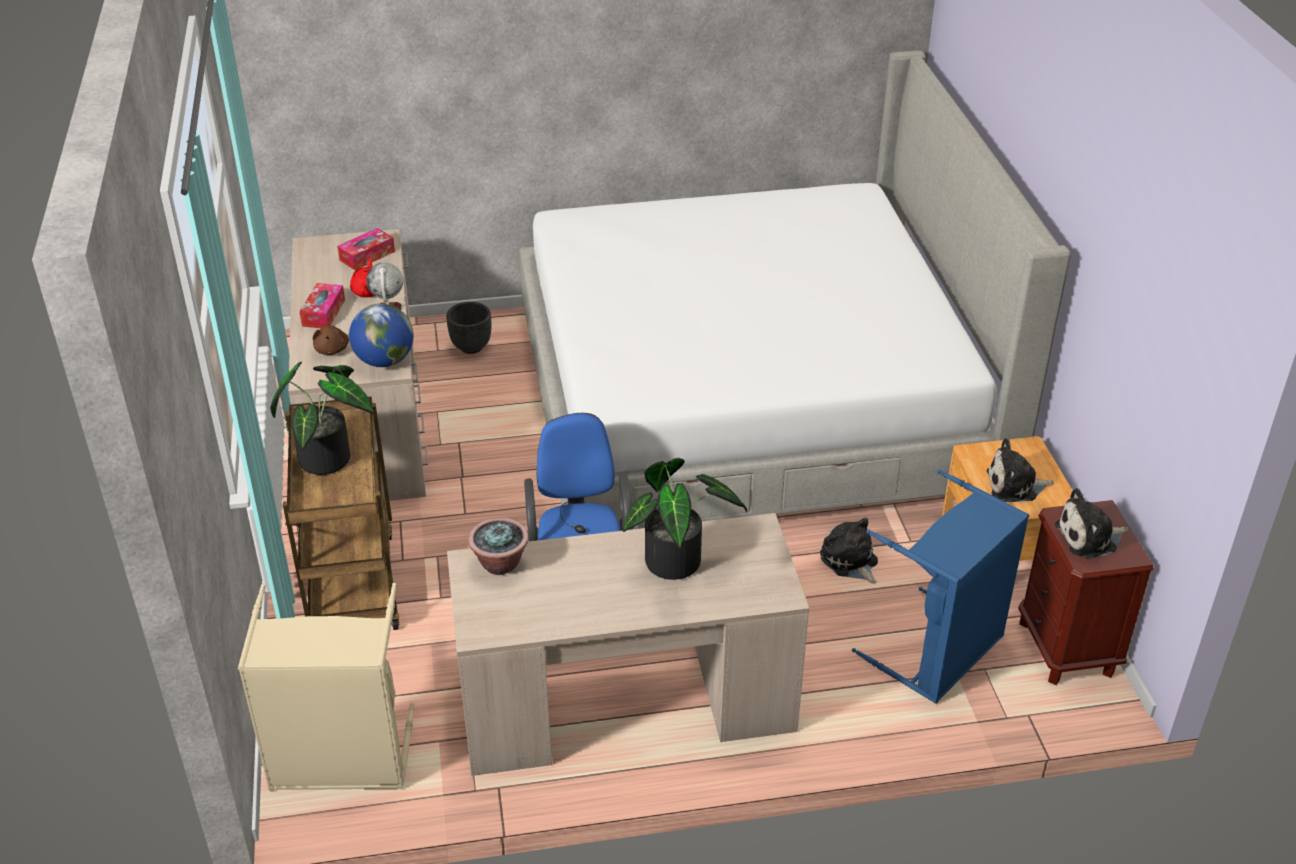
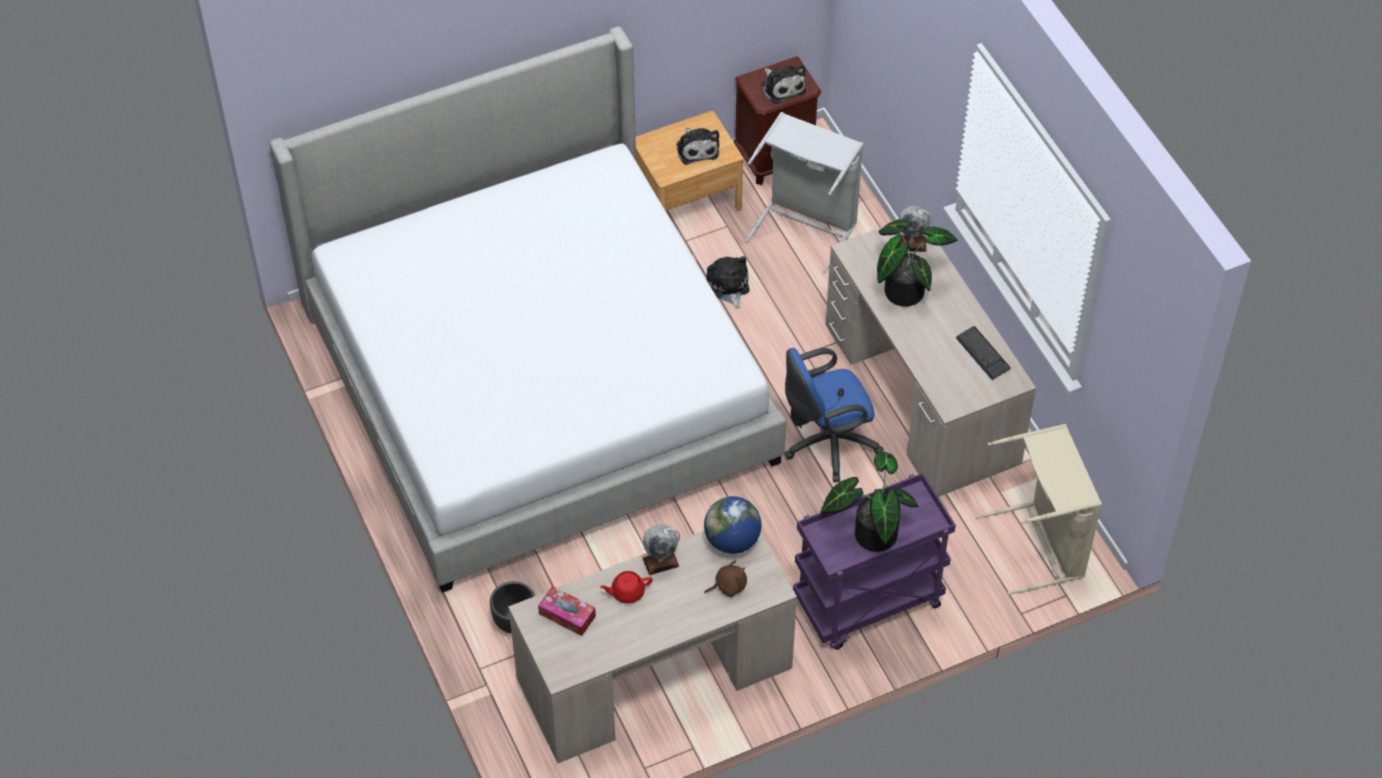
camera: 105 degrees left, 15 degrees up
(323, 313) = (674, 614): tissue box -> none
(351, 582) = (867, 604): brown cart -> purple cart
(500, 564) = (945, 387): potted plant -> none
(537, 612) = (983, 354): none -> keyboard
(755, 587) = (911, 243): none -> globe
(850, 561) = (728, 286): plush toy -> plush toy turned 120 degrees clockwise
(941, 653) = (806, 225): blue laundry basket -> grey laundry basket

